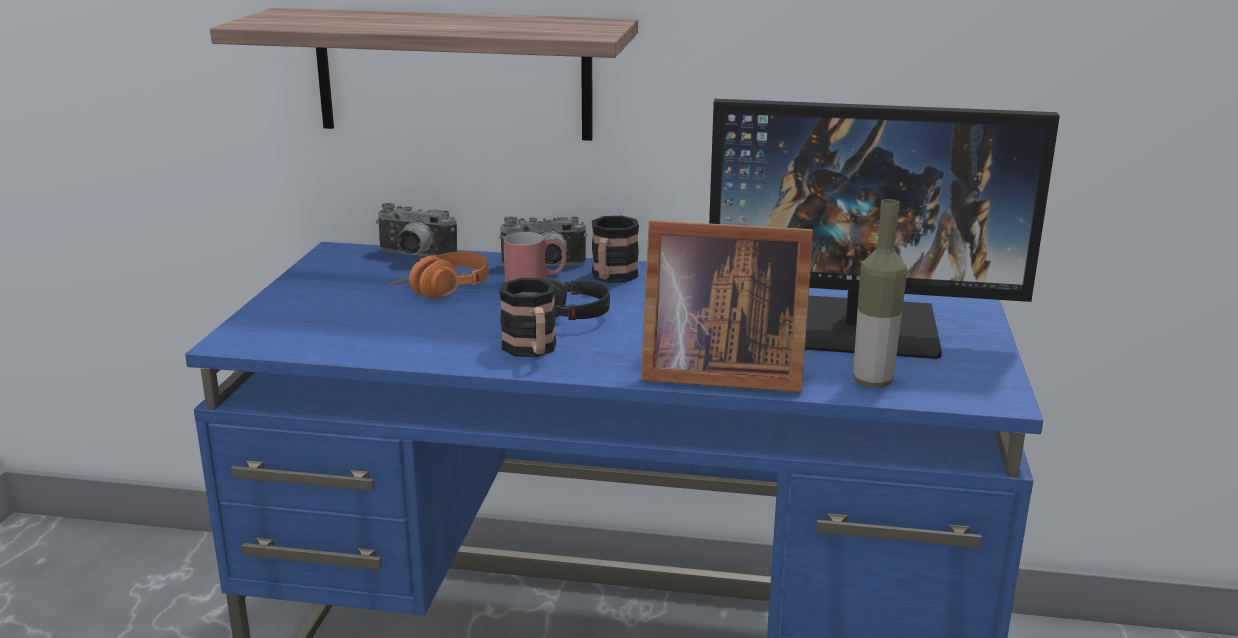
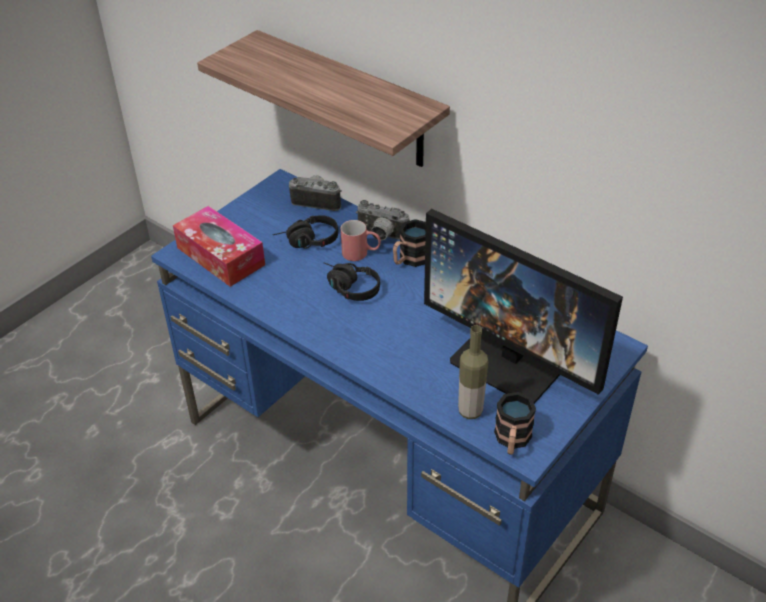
camera: 30 degrees right, 20 degrees up
(314, 329) = (220, 256): none -> tissue box
(414, 256) = (317, 201): camera -> camera turned 150 degrees clockwise
(441, 291) = (307, 242): orange headphones -> black headphones
(532, 351) = (312, 314): mug -> mug (512, 440)
(716, 371) = (393, 369): picture frame -> none

